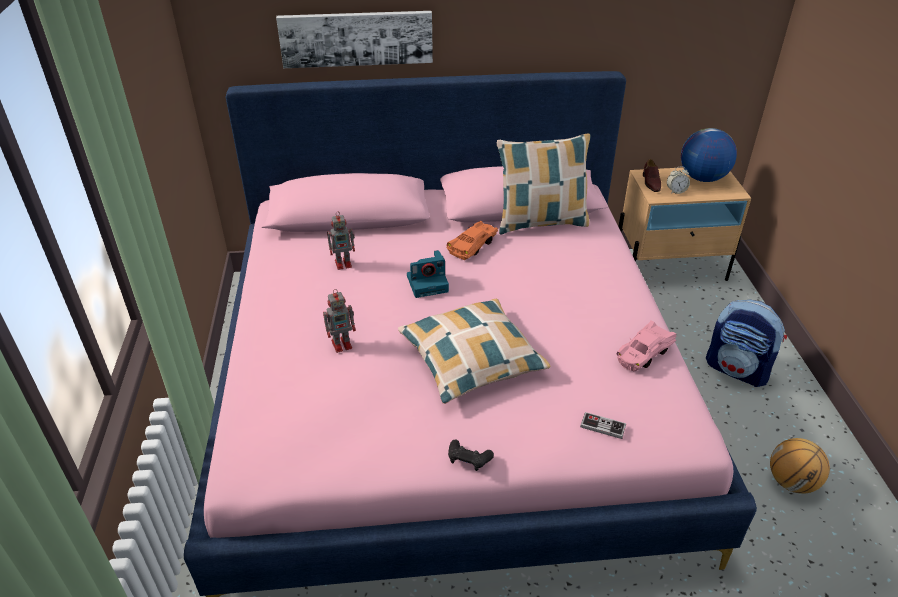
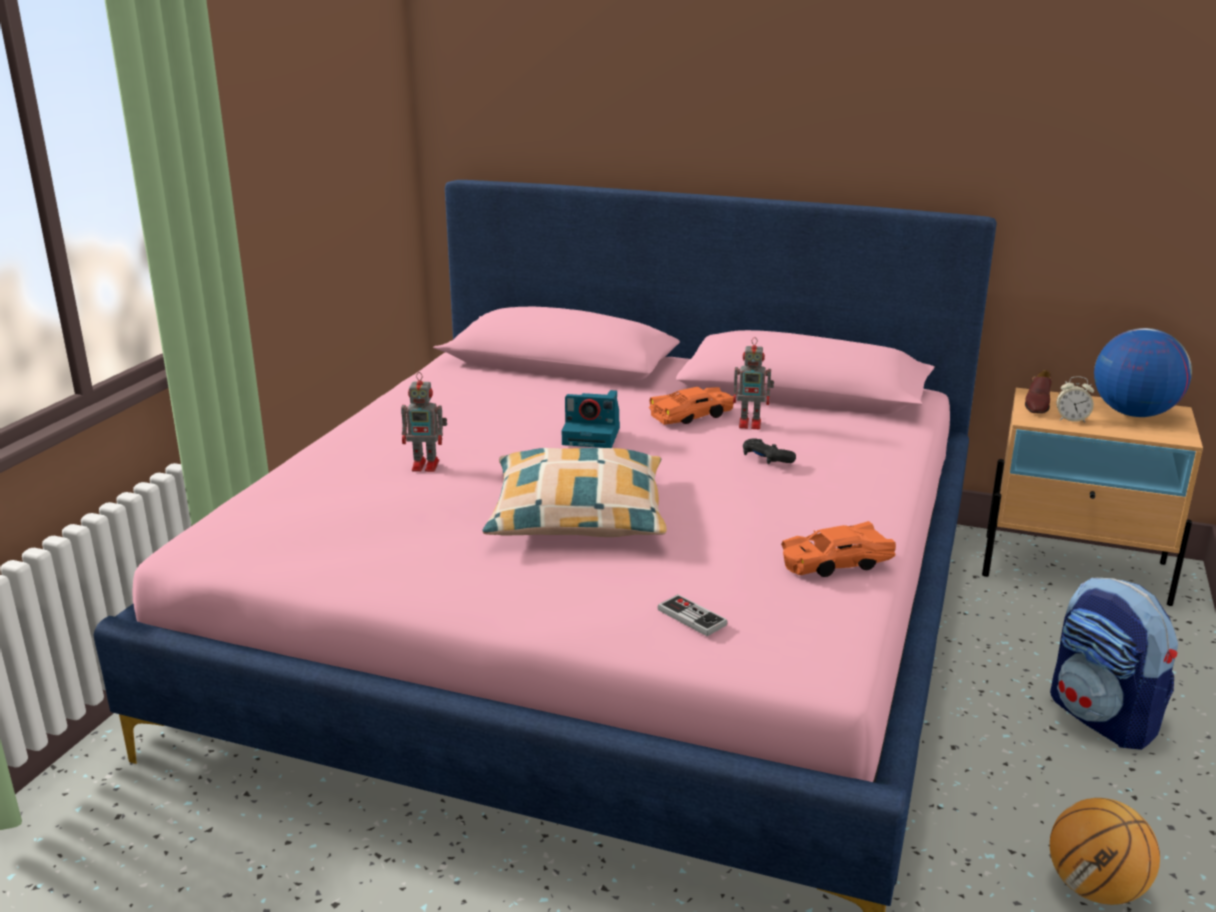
camera: 25 degrees right, 15 degrees down
(344, 263) = (507, 401): toy robot -> toy robot (751, 424)
(356, 38) = (619, 132): picture -> none
(468, 459) = (471, 601): black game controller -> black game controller (766, 459)
(541, 222) = (814, 411): pillow -> none
(643, 353) = (835, 562): pink toy car -> orange toy car

